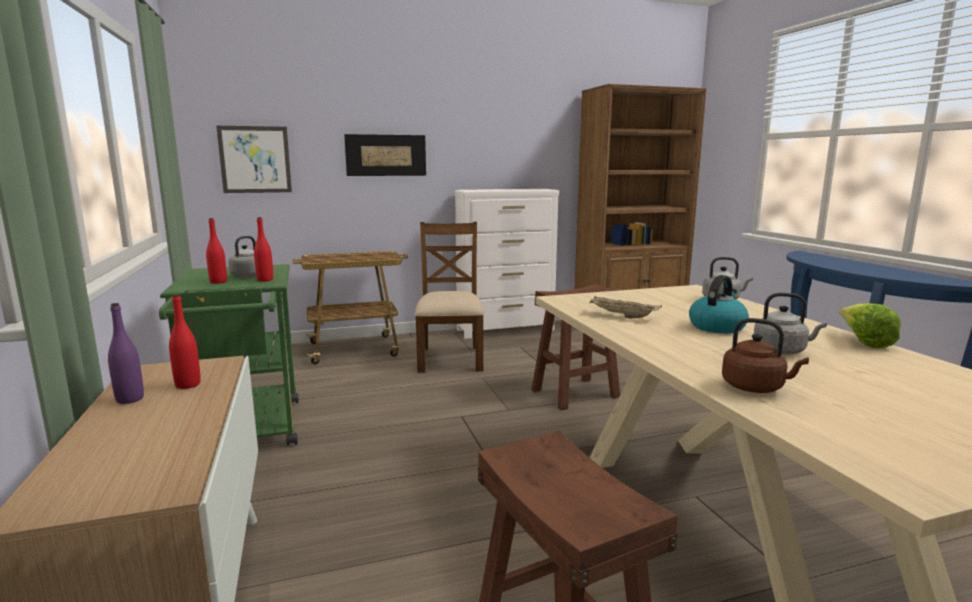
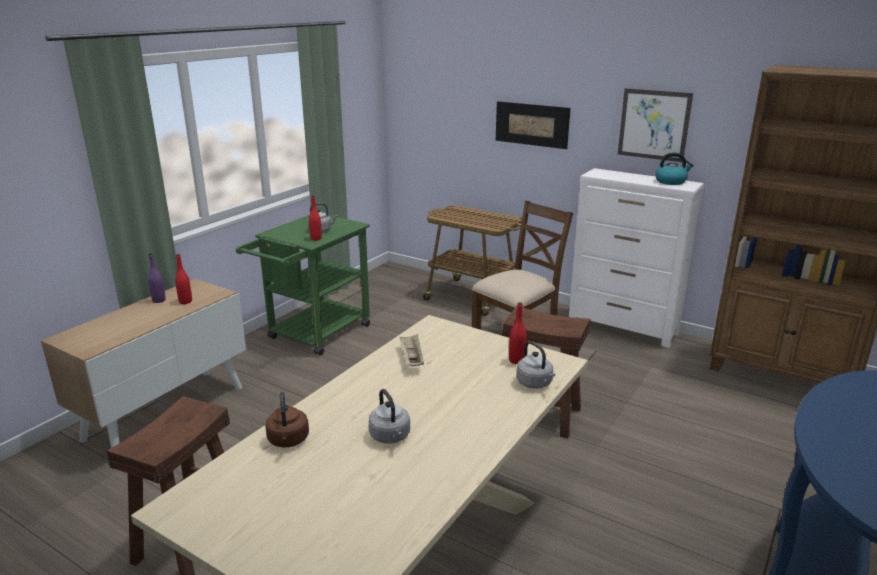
camera: 50 degrees right, 10 degrees up
(218, 282) = (295, 232): red bottle -> red bottle (516, 360)
(255, 159) = (430, 118): picture -> picture (654, 124)
(717, 327) = (431, 399): kettle -> kettle (671, 181)
(863, 342) = (466, 469): lettuce -> none

